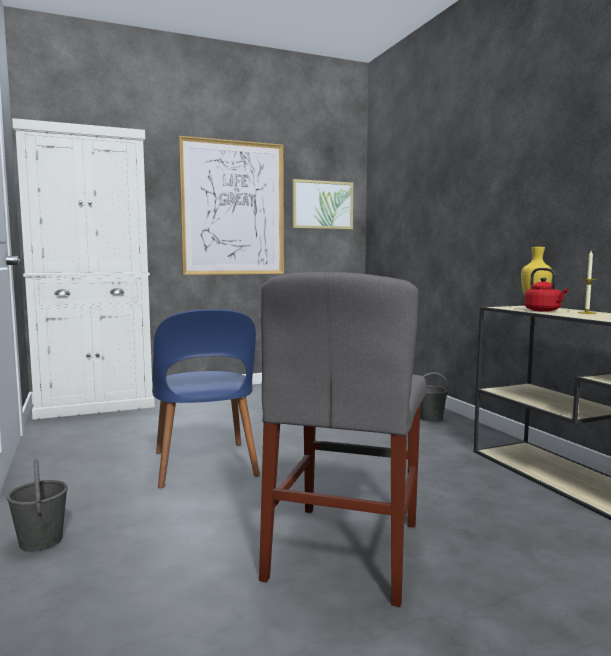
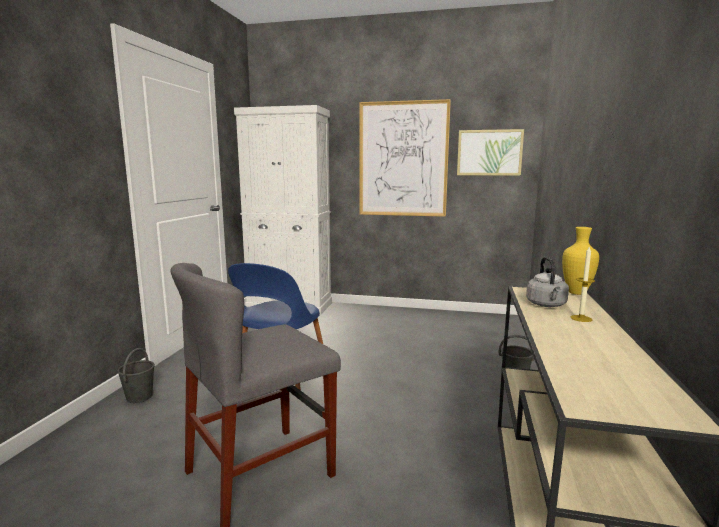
camera: 35 degrees right, 5 degrees up
(544, 311) = (547, 305): red kettle -> grey kettle

